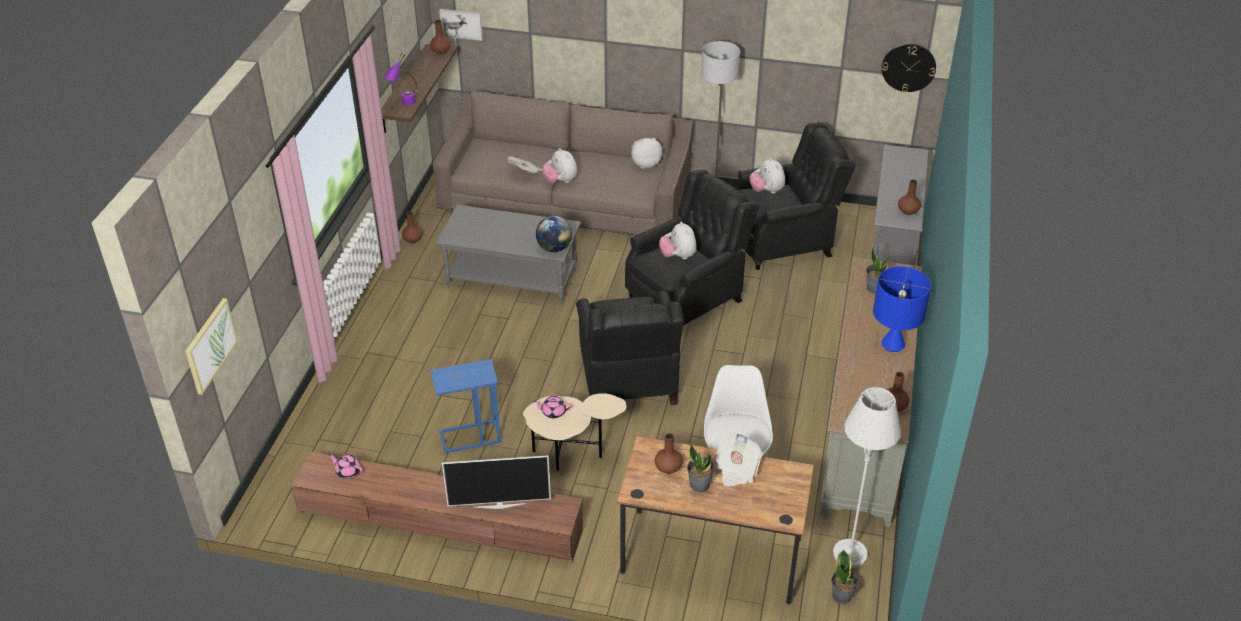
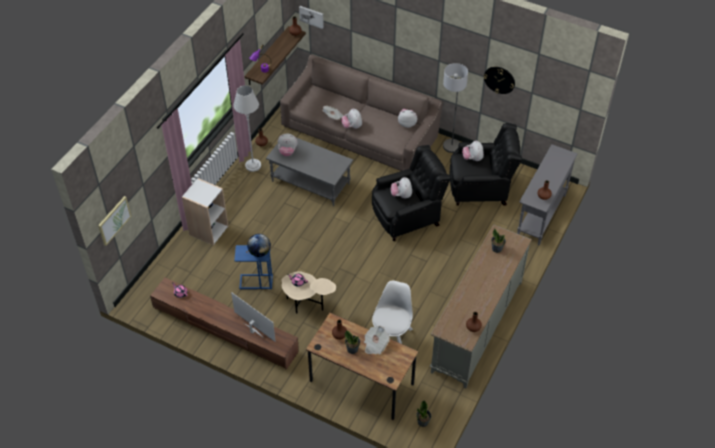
camera: 15 degrees right, 10 degrees up
(362, 375) = (209, 230): none -> bookcase
(469, 228) = (287, 151): none -> plush toy
(499, 504) = (253, 331): television -> television turned 150 degrees counterclockwise
(554, 248) = (331, 175): globe -> globe (259, 252)
(628, 379) = (354, 264): black armchair -> none
(850, 554) = (437, 399): grey floor lamp -> grey floor lamp (253, 165)
(893, 346) = (490, 289): blue table lamp -> none
(908, 67) = (571, 102): wall clock -> wall clock (499, 79)

